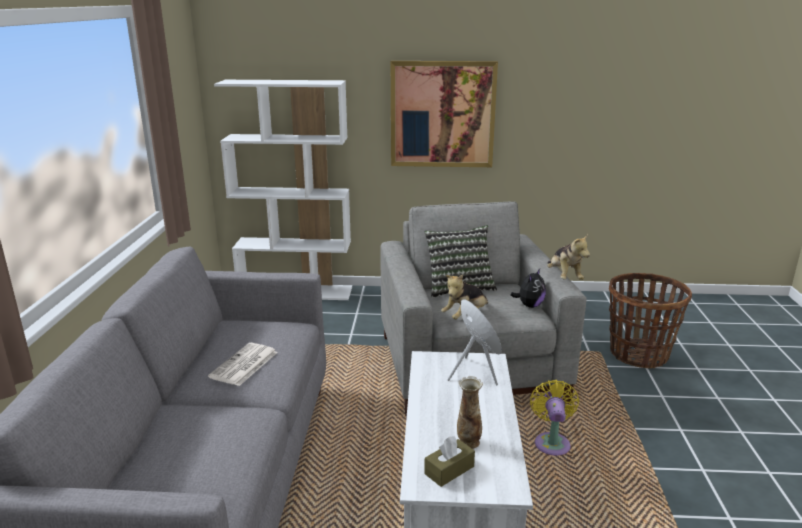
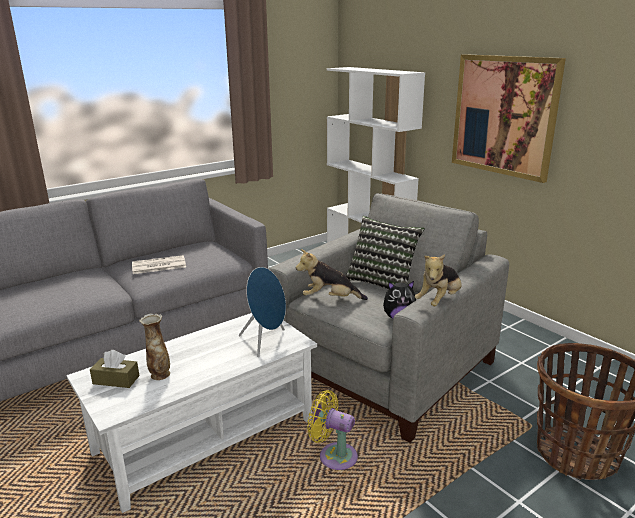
camera: 50 degrees right, 0 degrees up
(552, 442) = (334, 455): yellow fan -> yellow fan turned 120 degrees counterclockwise

